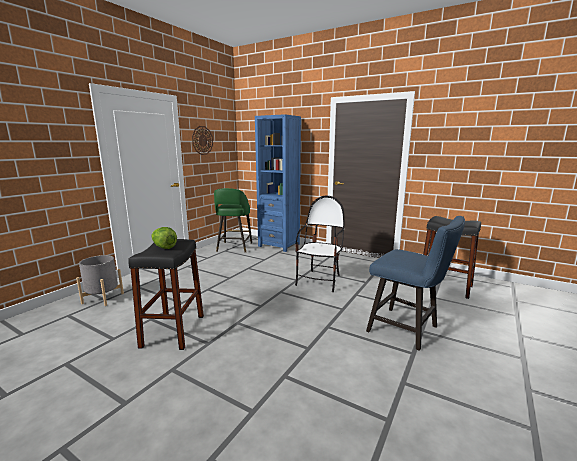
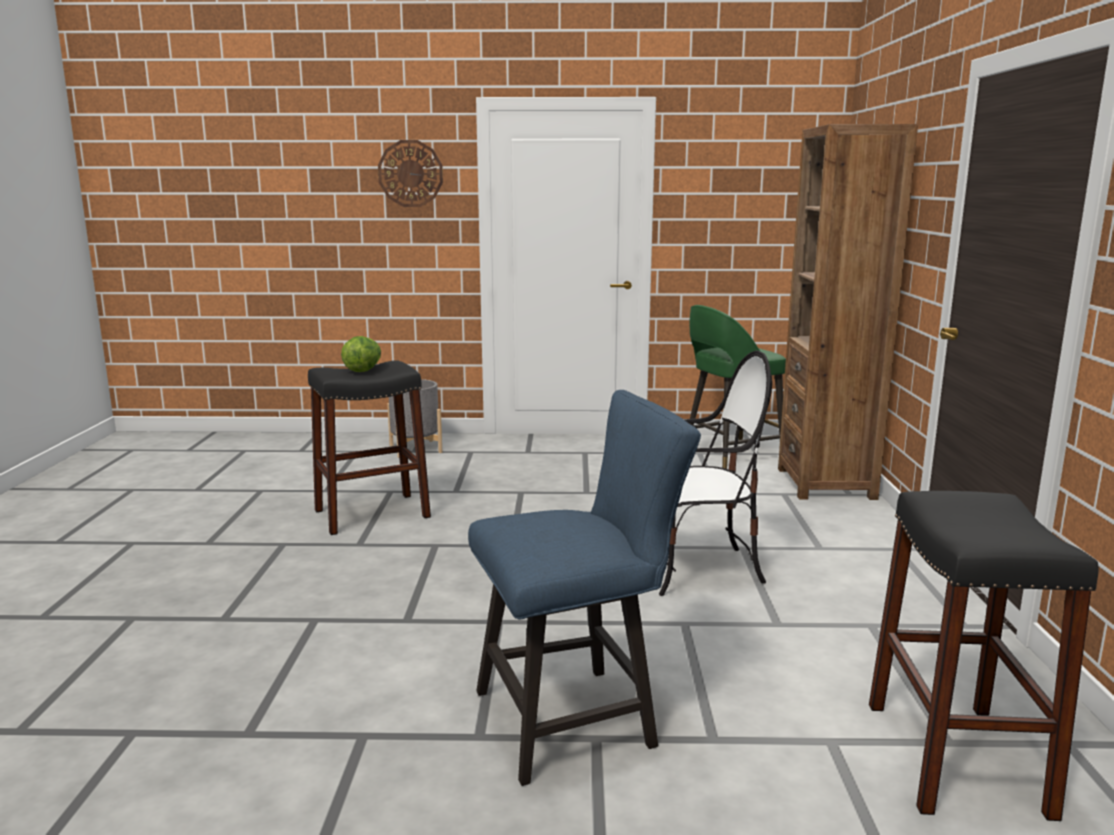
camera: 60 degrees right, 0 degrees up
(202, 140) = (718, 192): wall clock -> wall clock (410, 173)
(279, 245) = (826, 483): blue bookcase -> brown bookcase
(407, 330) = (577, 717): blue chair -> blue chair turned 120 degrees counterclockwise

